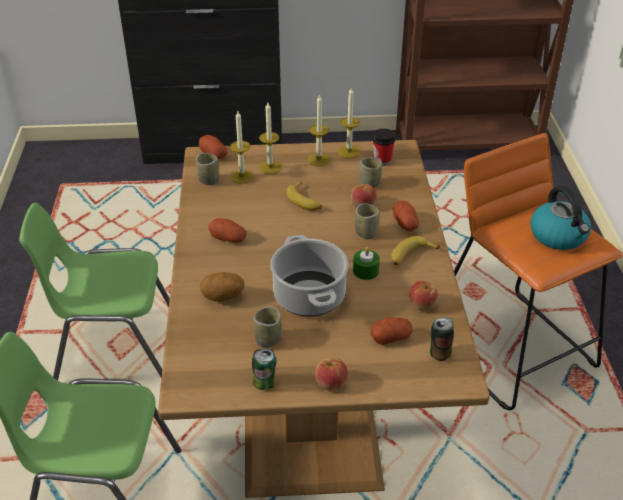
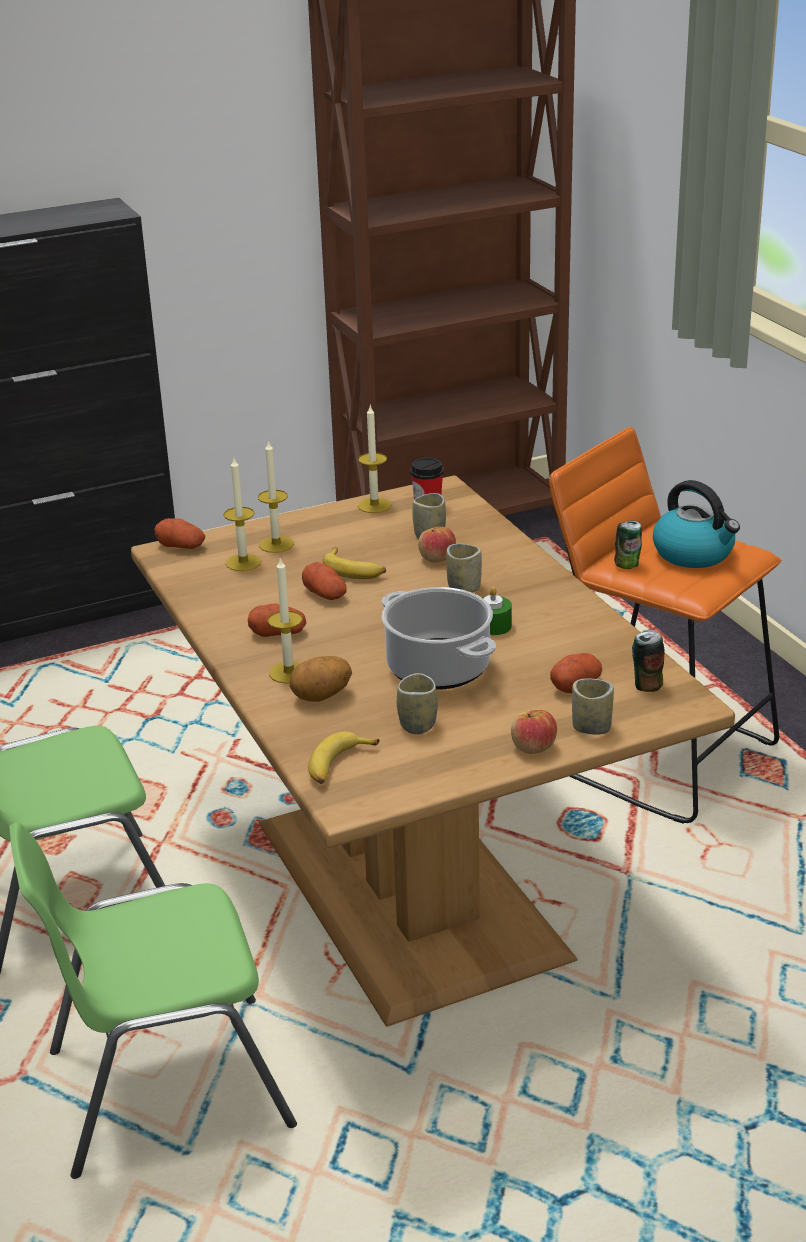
camera: 20 degrees left, 10 degrees down
(208, 180) = (198, 576): cup -> cup (591, 727)
(264, 384) = (448, 769): can -> can (627, 565)
(318, 159) = (339, 522): candle -> candle (289, 672)
(405, 223) = (508, 566): potato -> potato (325, 594)
(411, 256) = (540, 597): banana -> banana (338, 766)
(422, 304) = (590, 643): apple -> none

